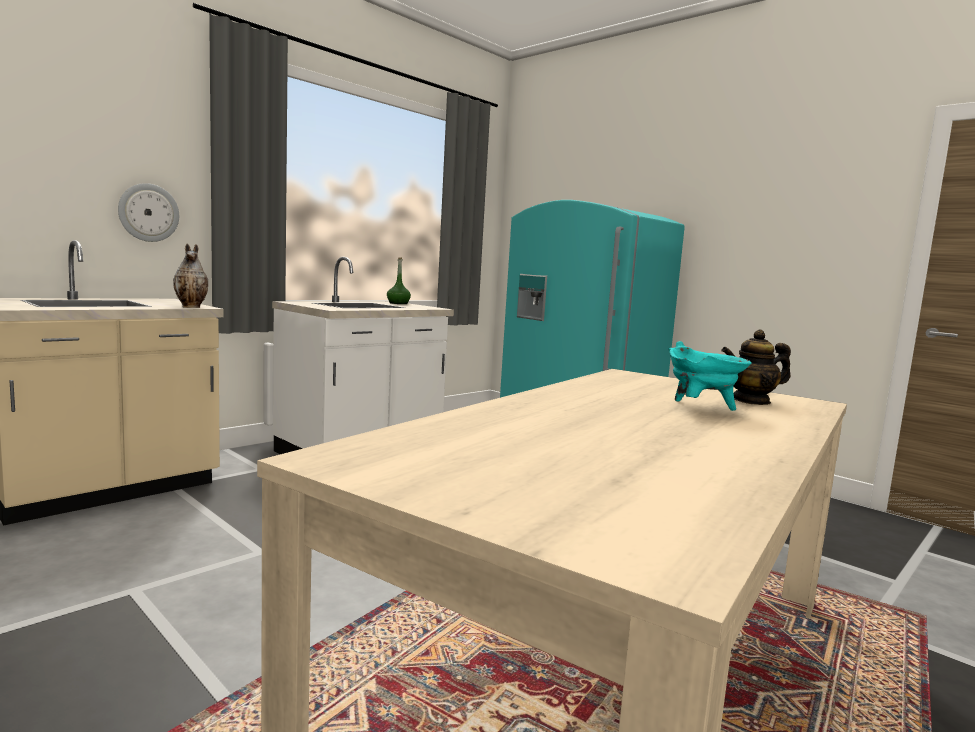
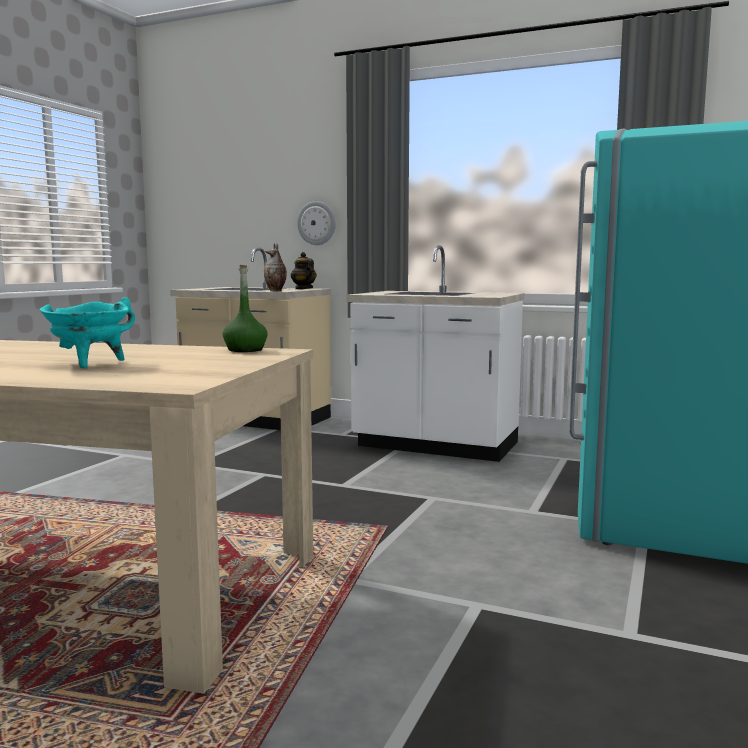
camera: 70 degrees right, 0 degrees up
(398, 303) = (498, 293): green bottle -> green bottle (245, 350)
(751, 401) = (154, 372): teapot -> teapot (303, 289)

